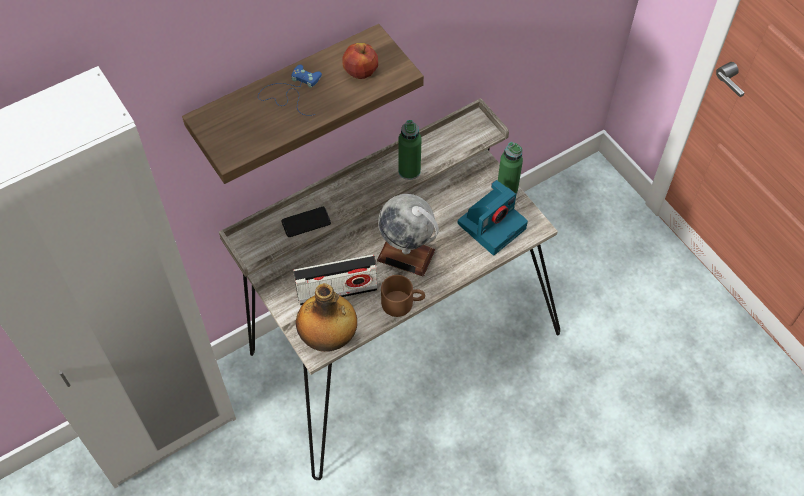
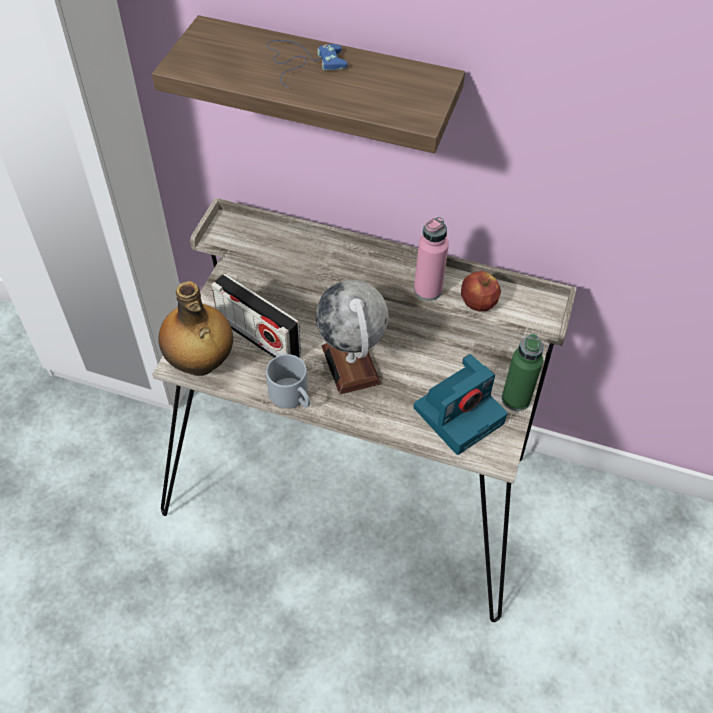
camera: 50 degrees right, 5 degrees down
(306, 222) = (288, 252): phone -> none
(360, 71) = (384, 91): apple -> apple (478, 302)
(402, 302) = (293, 396): brown mug -> grey mug
(409, 171) = (427, 290): green bottle -> pink bottle
(492, 224) = (459, 413): camera -> camera turned 45 degrees counterclockwise

